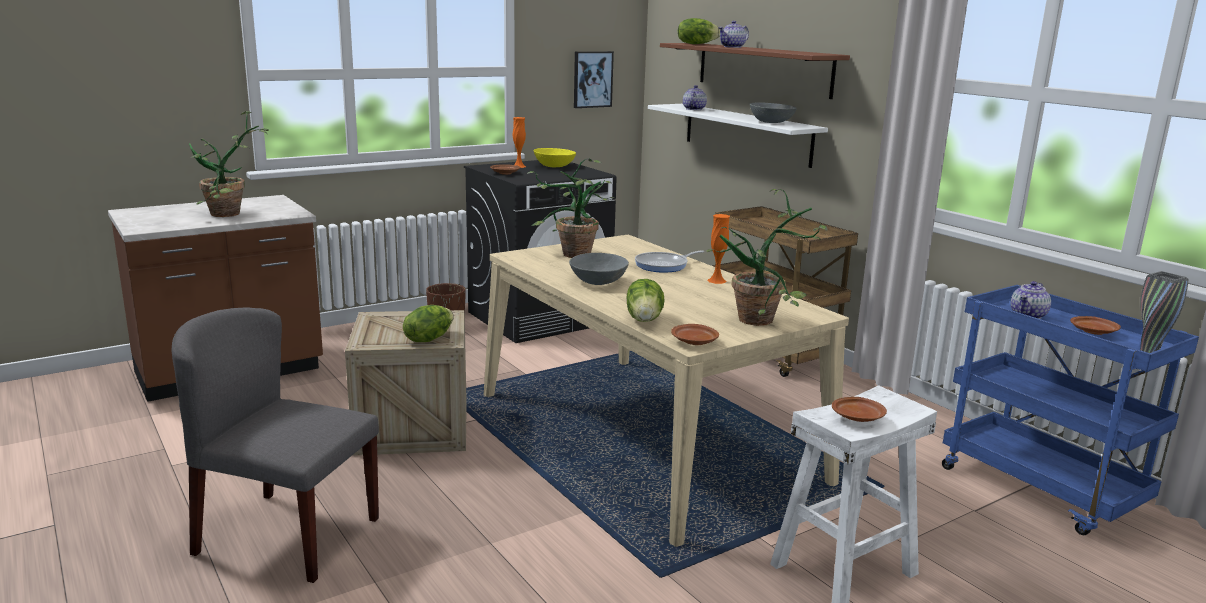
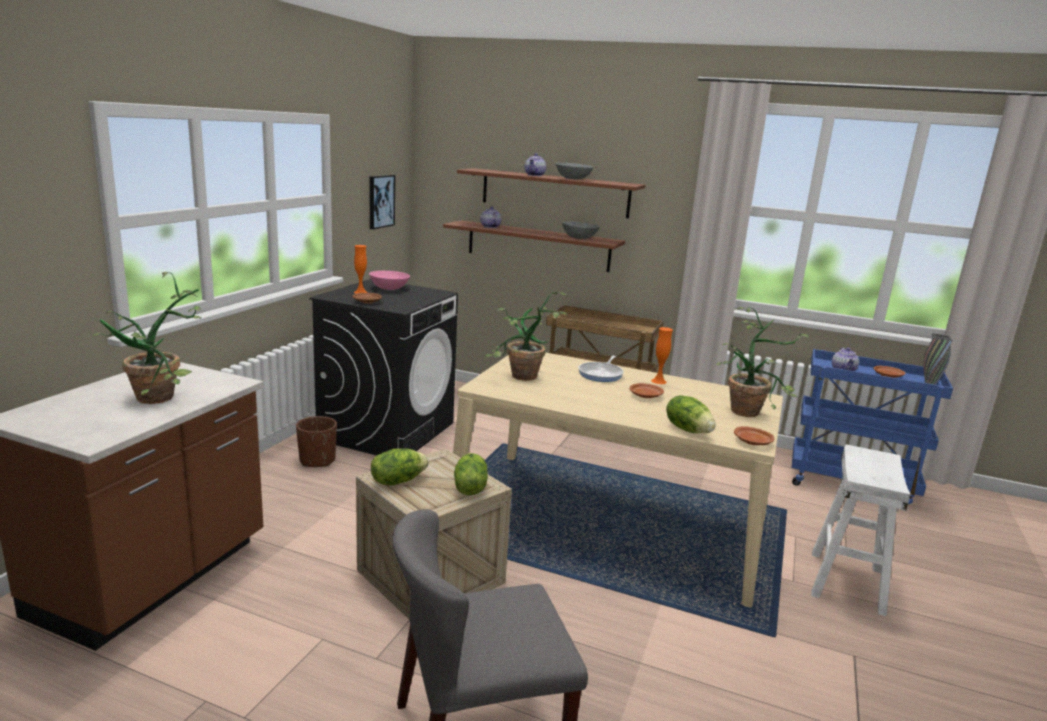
camera: 35 degrees left, 0 degrees up
(553, 166) = (389, 288): yellow bowl -> pink bowl
(598, 282) = (591, 401): grey bowl -> grey bowl (572, 179)
(696, 44) = (491, 171): lettuce -> lettuce (397, 481)
(746, 134) = (538, 246): white shelf -> brown shelf
(858, 417) = (878, 473): brown plate -> brown plate (645, 396)

